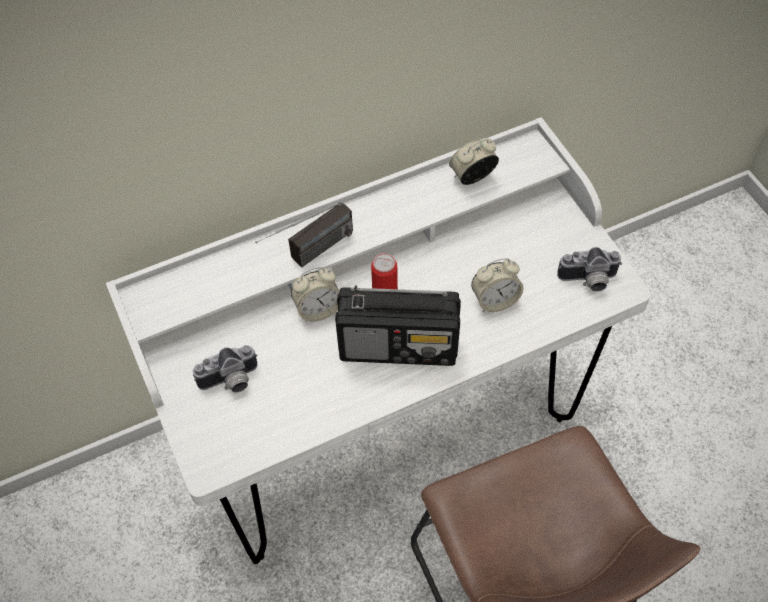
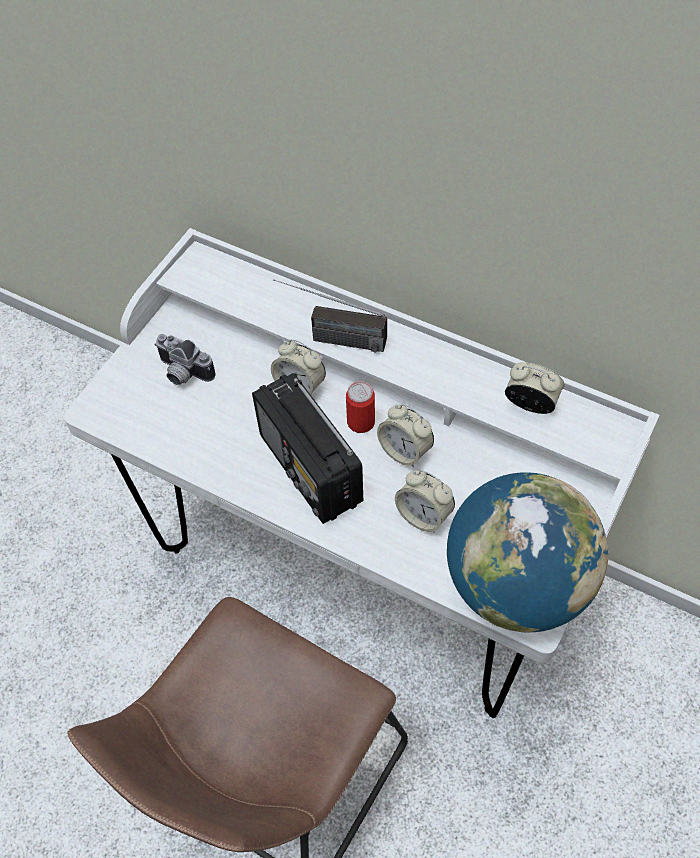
camera: 55 degrees right, 0 degrees up
(432, 278) = (405, 451): none -> alarm clock
(588, 281) = (516, 583): camera -> globe

